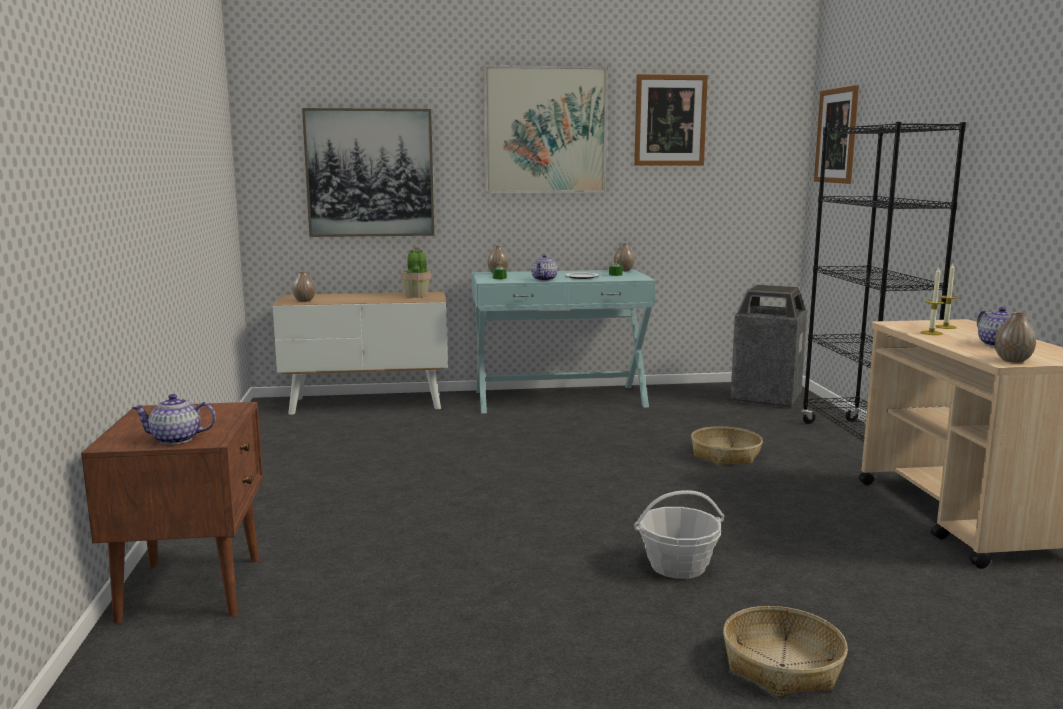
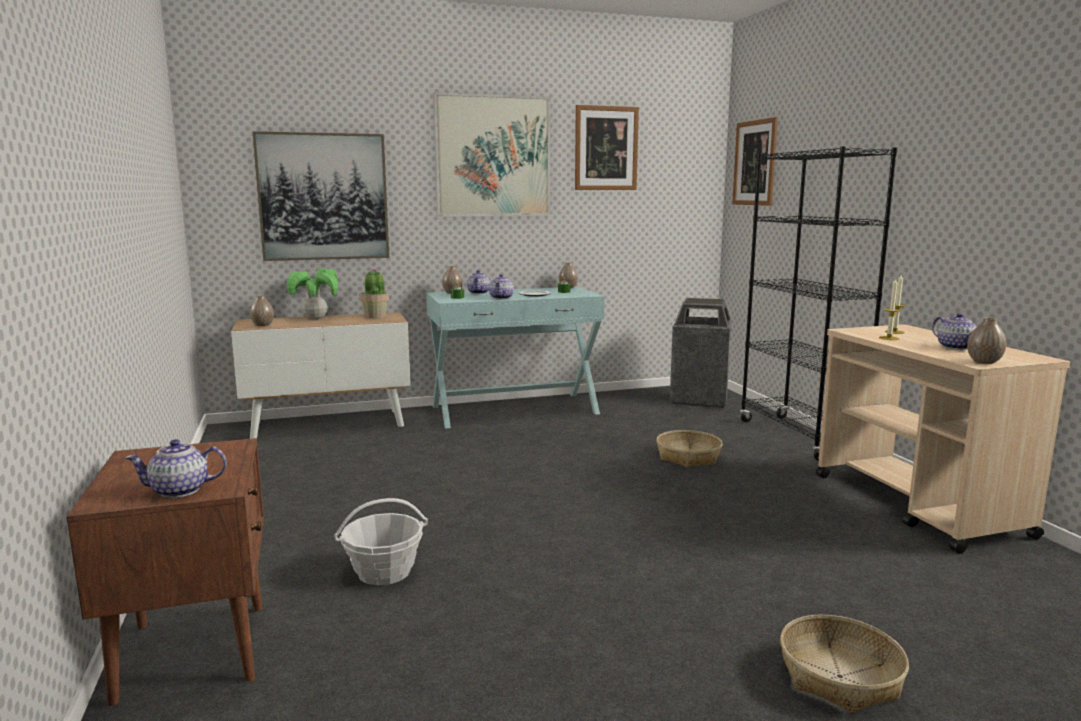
camera: 10 degrees left, 0 degrees up
(357, 295) = (315, 318): none -> potted plant
(525, 274) = (479, 293): none -> teapot
(677, 566) = (694, 575): basket -> basket (384, 572)

